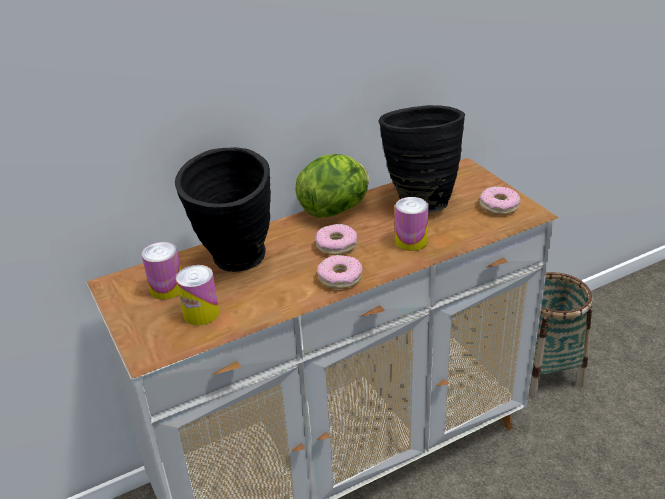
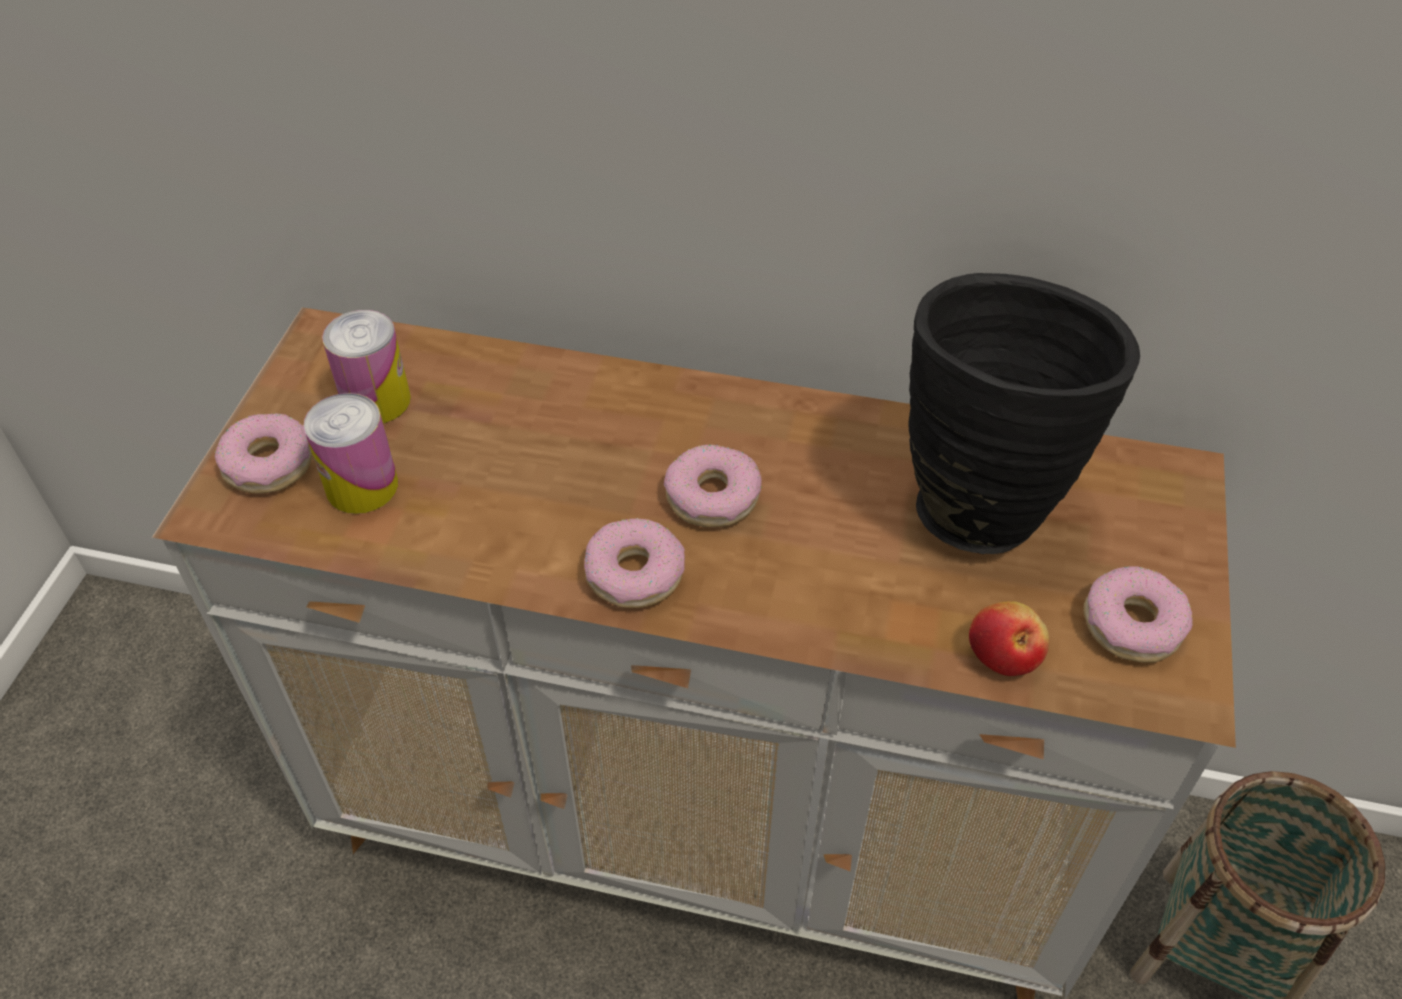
camera: 40 degrees right, 15 degrees up
(149, 330) = (267, 464): none -> donut
(236, 264) = (518, 422): black vase -> none
(336, 210) = (807, 414): lettuce -> none
(411, 241) = (850, 584): can -> none
(476, 232) = (1004, 654): none -> apple

